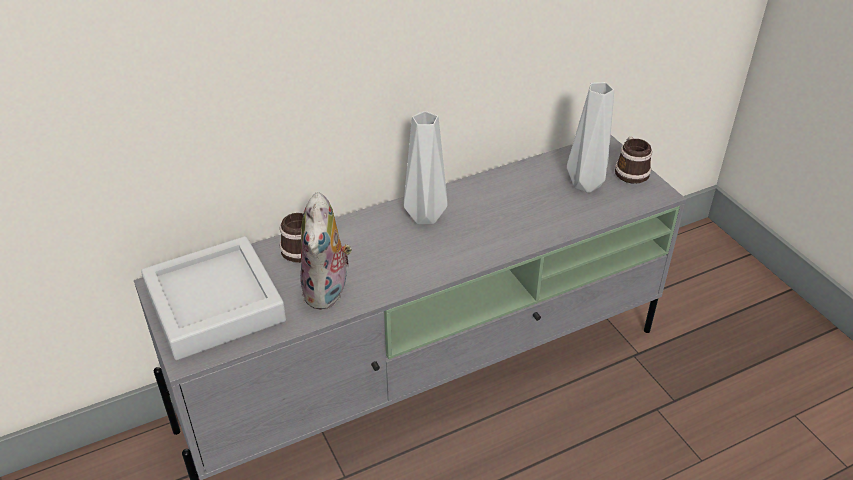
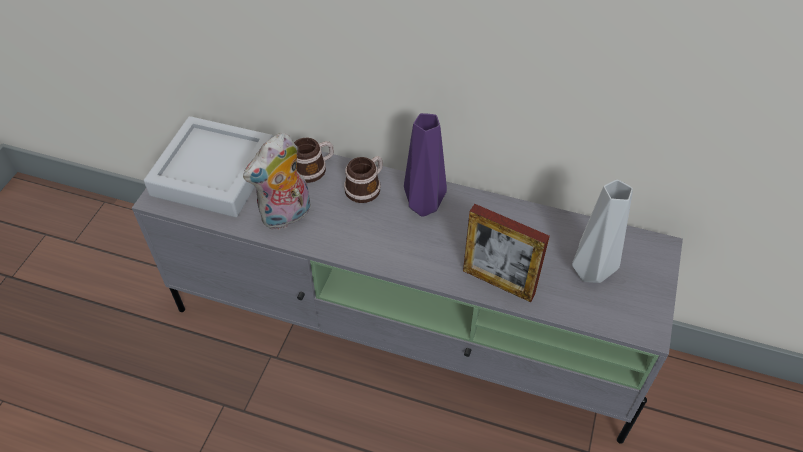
camera: 45 degrees right, 10 degrees up
(426, 215) = (426, 206): grey vase -> purple vase
(541, 228) = (498, 282): none -> picture frame
(630, 170) = (651, 288): mug -> mug (366, 187)

